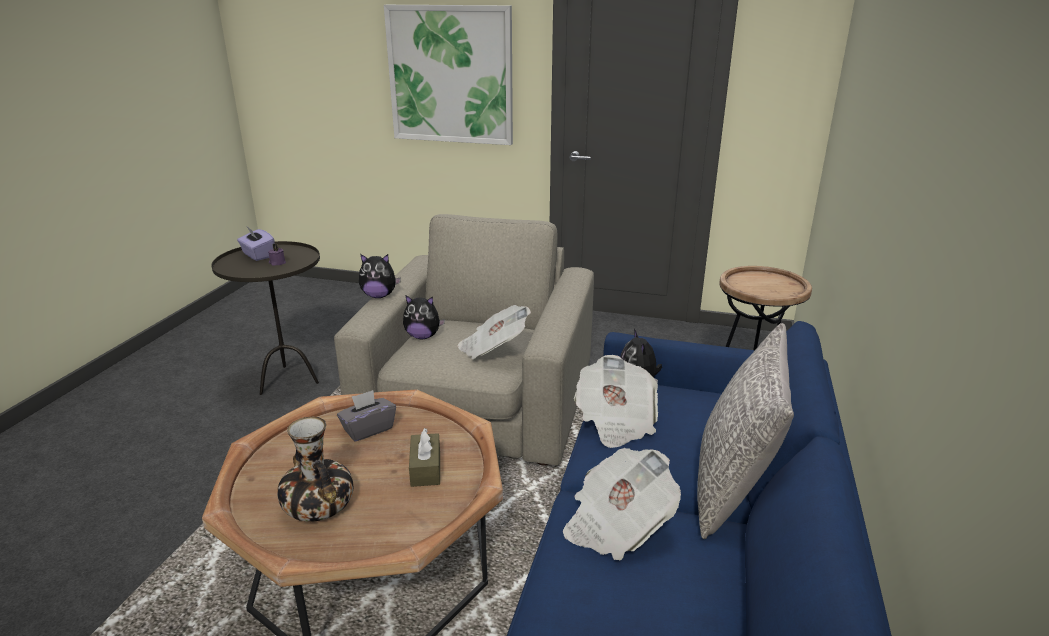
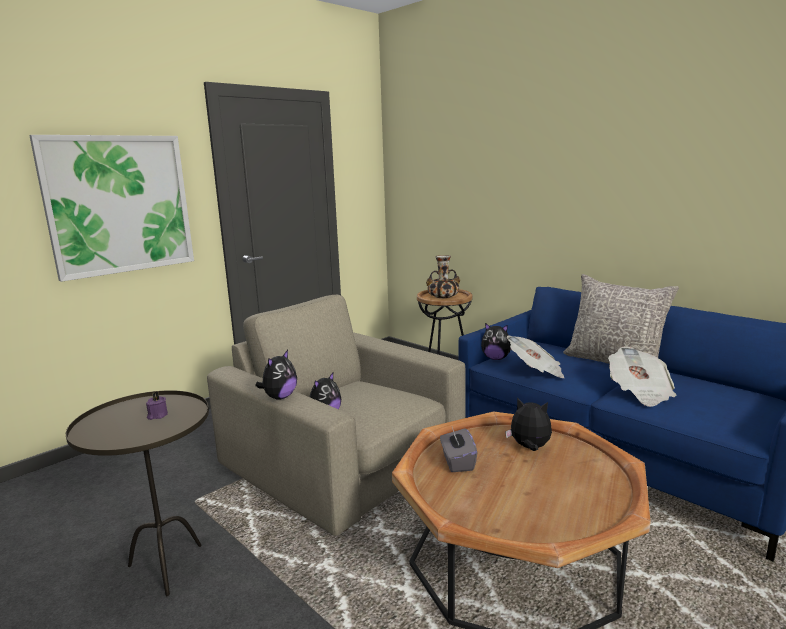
camera: 60 degrees left, 10 degrees down
(258, 255) = (110, 424): purple tissue box -> none
(318, 504) = (553, 499): vase -> vase (442, 296)
(425, 468) = (529, 448): brown tissue box -> plush toy
(493, 348) = (389, 391): newspaper -> none

